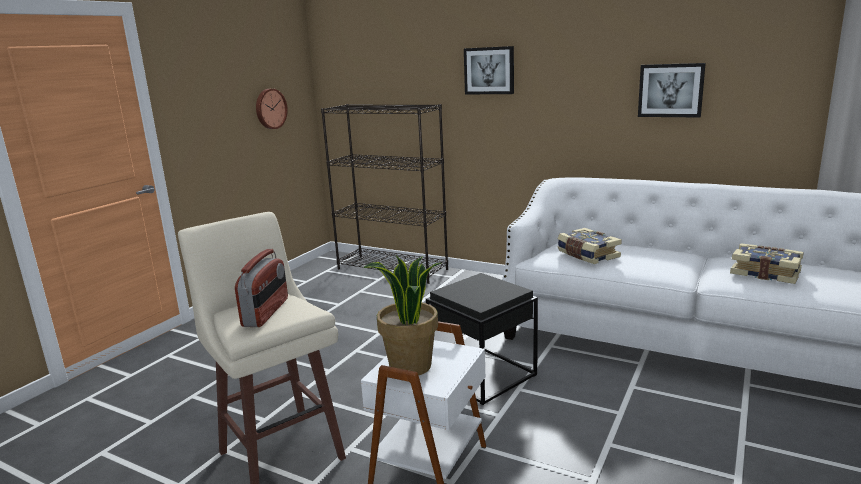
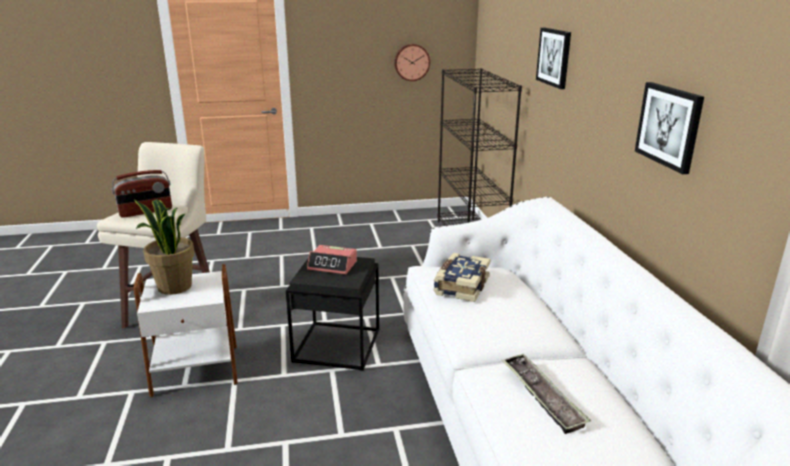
camera: 50 degrees right, 5 degrees up
(472, 289) = (332, 265): none -> alarm clock
(765, 273) = (542, 396): book -> tray

